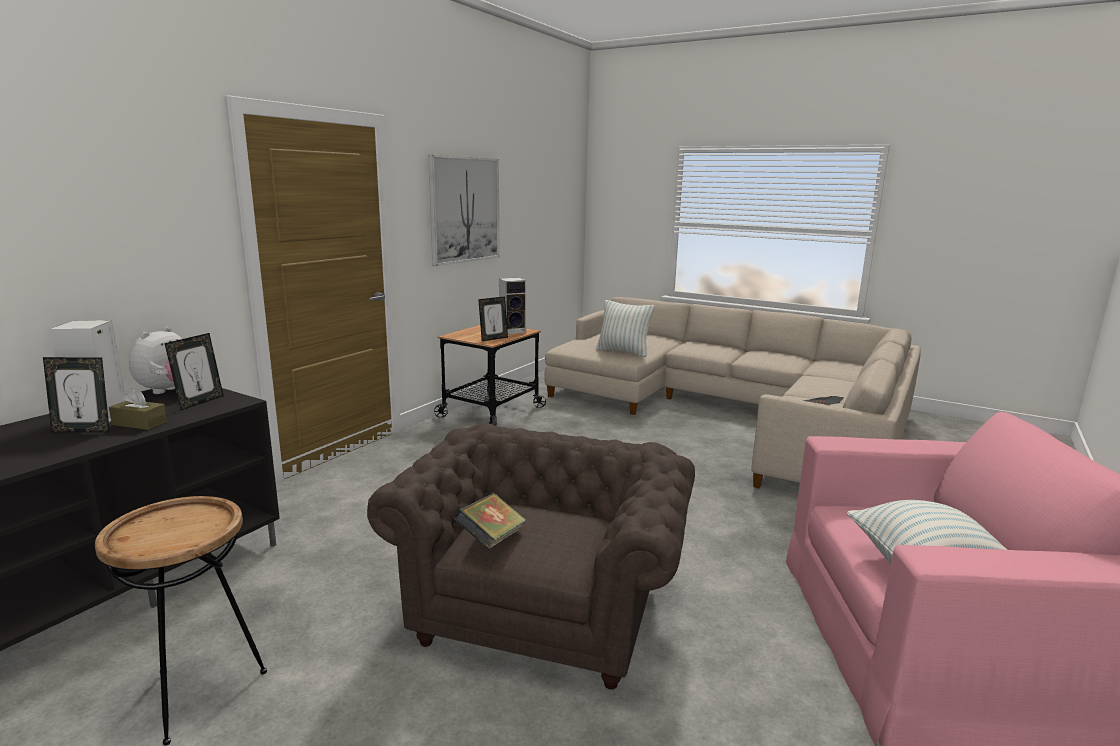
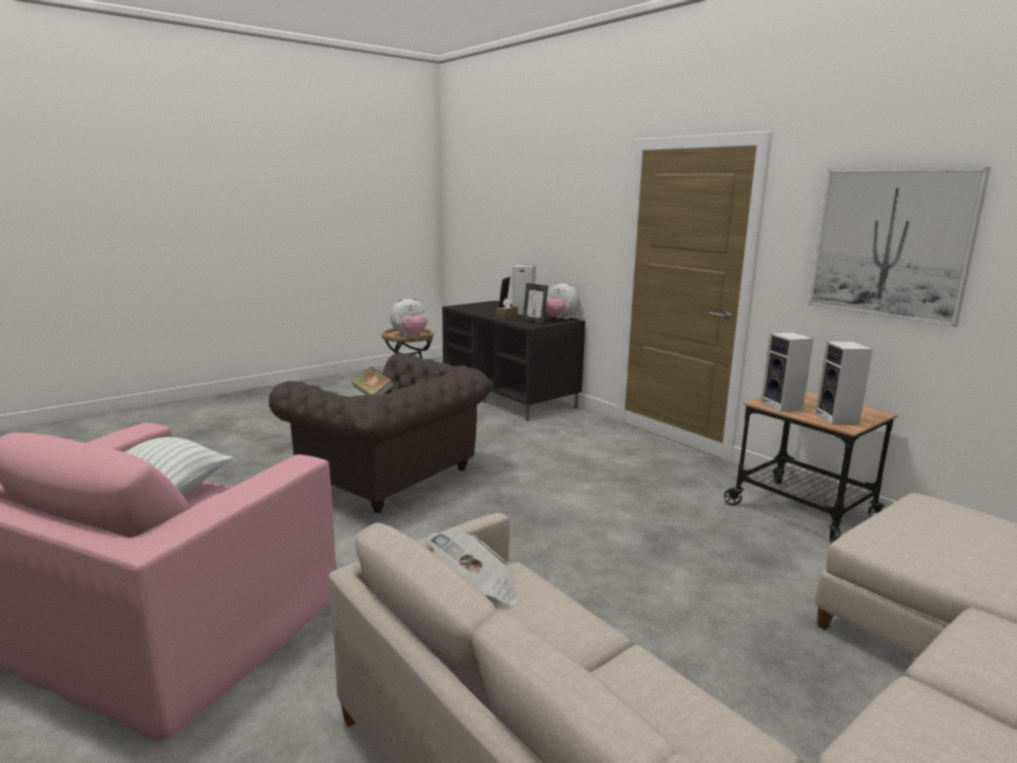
camera: 110 degrees right, 0 degrees up
(203, 520) = (410, 336): none -> plush toy
(493, 339) = (783, 406): picture frame -> speaker
(623, 351) = (917, 543): pillow -> none

